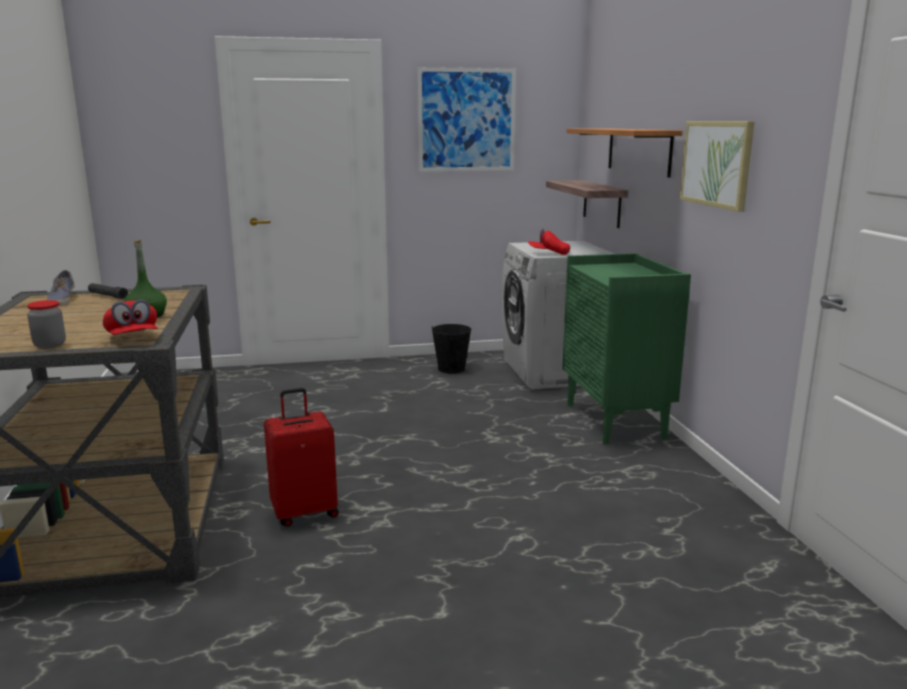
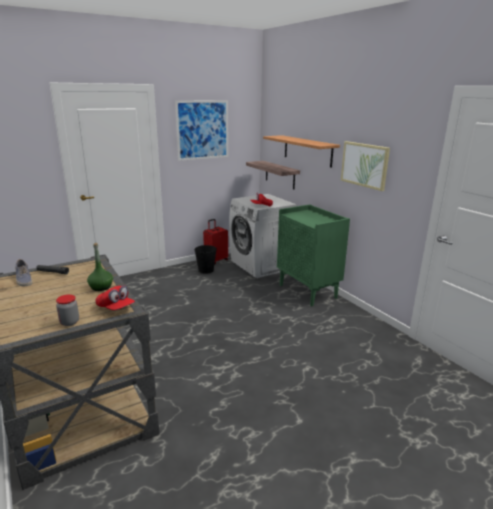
camera: 20 degrees left, 5 degrees up
(304, 512) = (189, 377): red suitcase -> red suitcase (216, 260)

